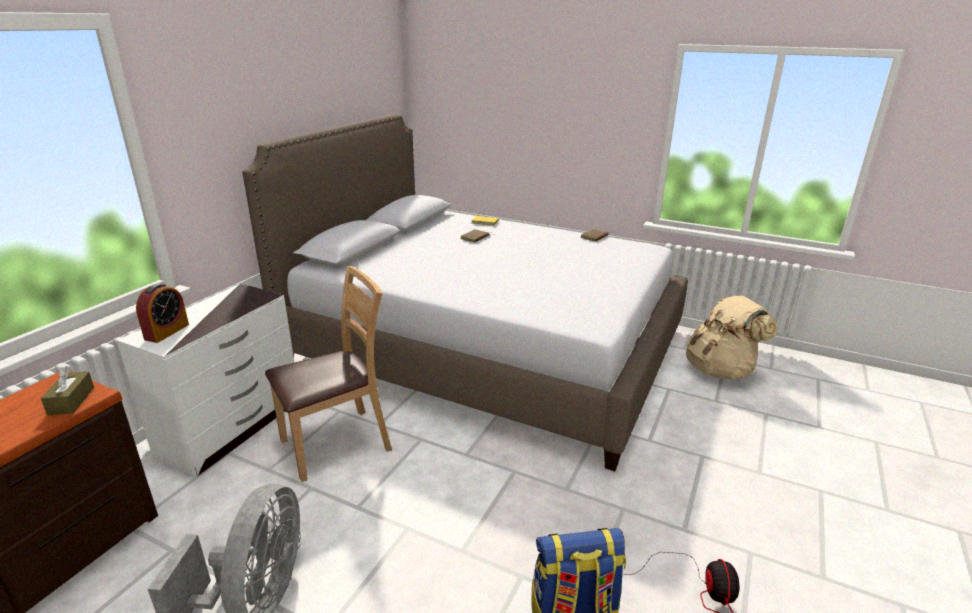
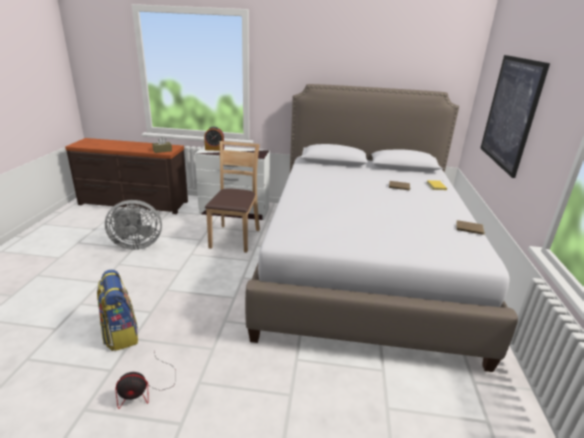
camera: 70 degrees right, 0 degrees up
(337, 444) = (234, 238): brown chair -> brown chair turned 120 degrees counterclockwise
(522, 119) = (510, 113): none -> picture
(720, 370) = (454, 414): beige backpack -> none

